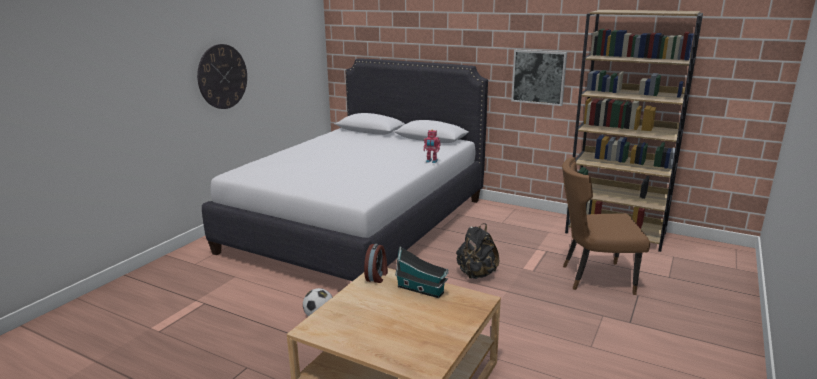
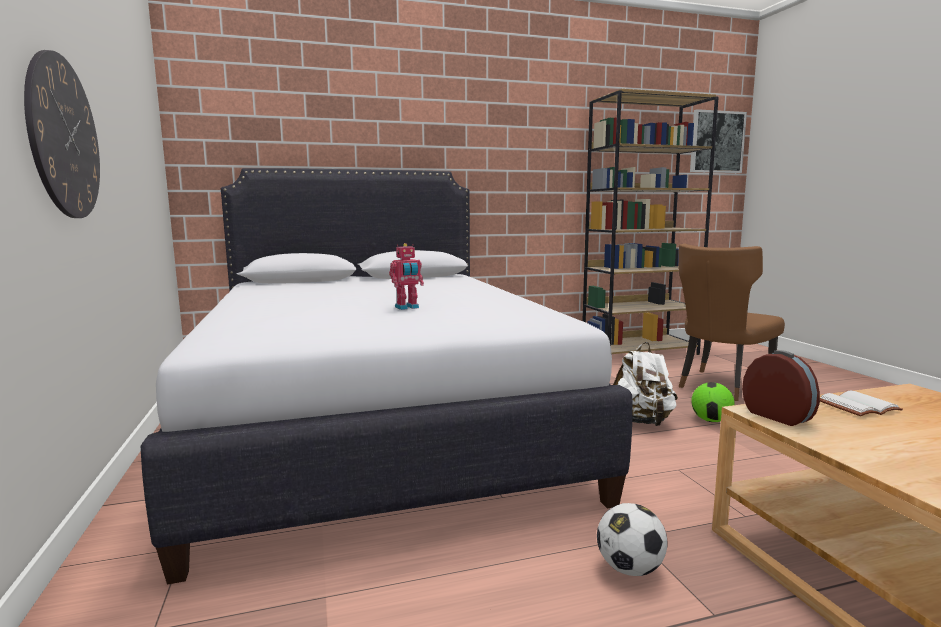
camera: 45 degrees left, 10 degrees down
(422, 290) = (859, 407): toy house -> white book
(431, 161) = (494, 287): toy robot -> toy robot (407, 308)
(476, 274) = (641, 422): black backpack -> white backpack
(518, 291) = (711, 420): none -> football
(538, 77) = (528, 183): picture -> picture (716, 142)

